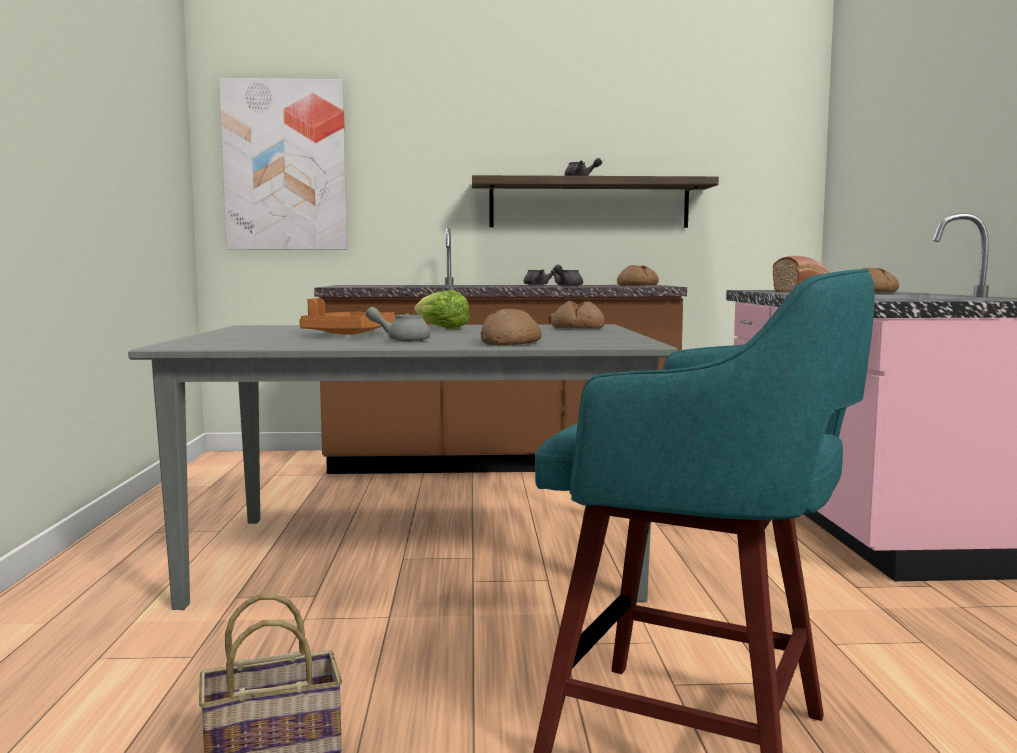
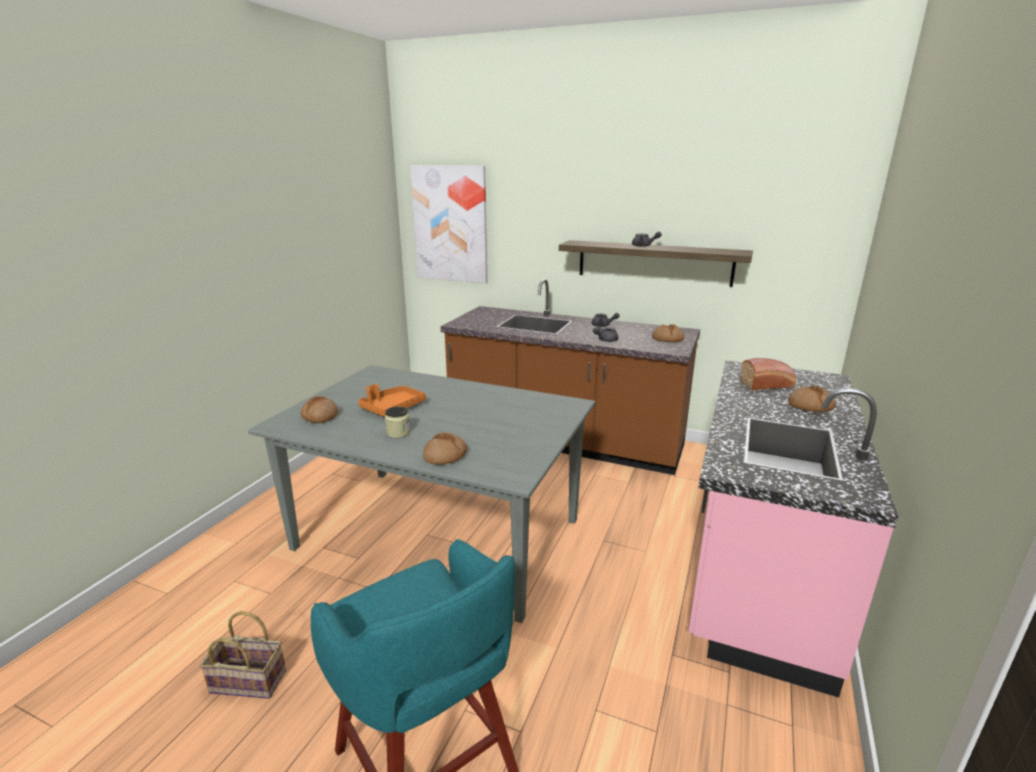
camera: 25 degrees right, 15 degrees up
(402, 340) = (398, 433): grey teapot -> jar
(440, 328) = (464, 397): lettuce -> none
(577, 328) = (548, 413): bread -> bread (320, 416)

